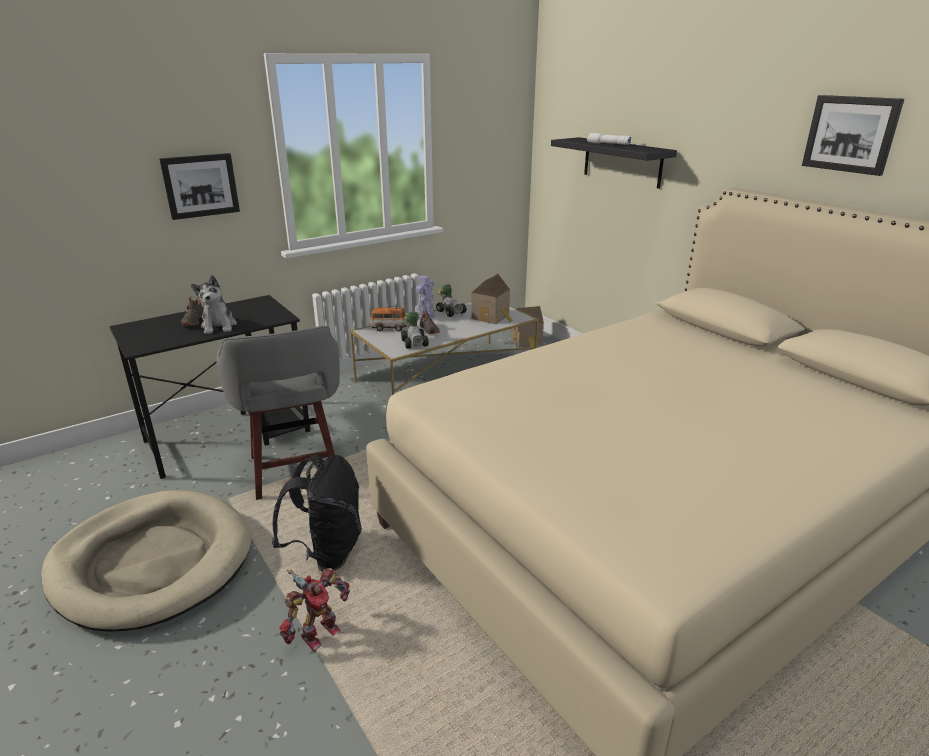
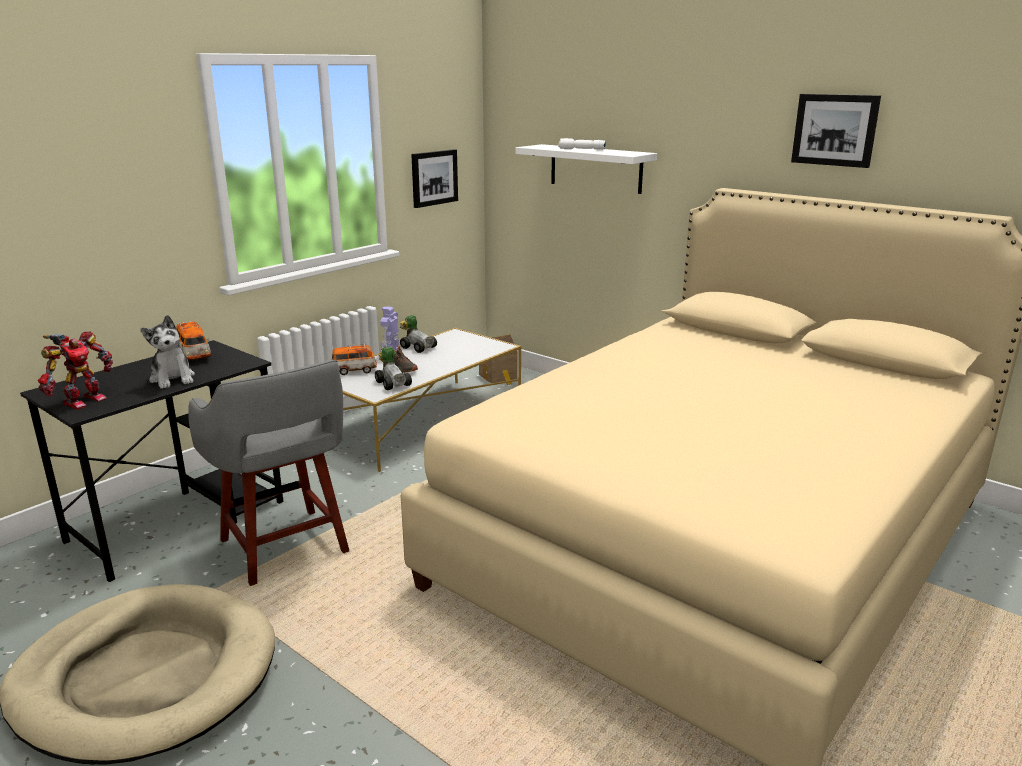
camera: 15 degrees left, 5 degrees down
(193, 321) = (133, 376): black shoe -> none
(200, 185) = (125, 210): picture -> picture (434, 178)
(246, 307) = (194, 355): none -> toy car
(319, 633) = (396, 712): toy robot -> toy robot (82, 401)
(327, 552) = (366, 628): black backpack -> none
(492, 317) = (468, 349): toy house -> none
(622, 162) = (595, 168): black shelf -> white shelf

